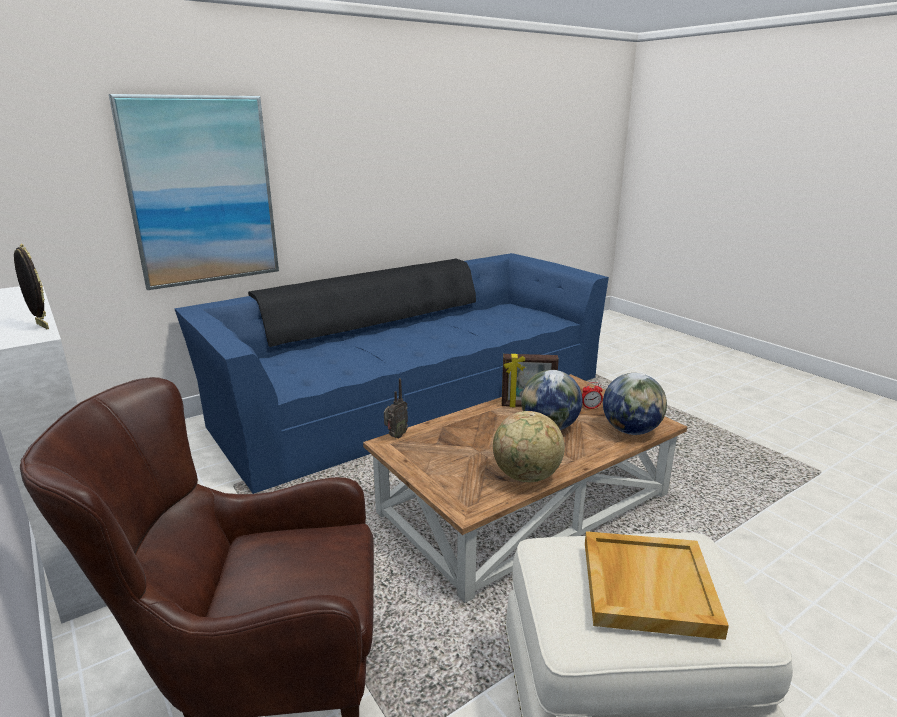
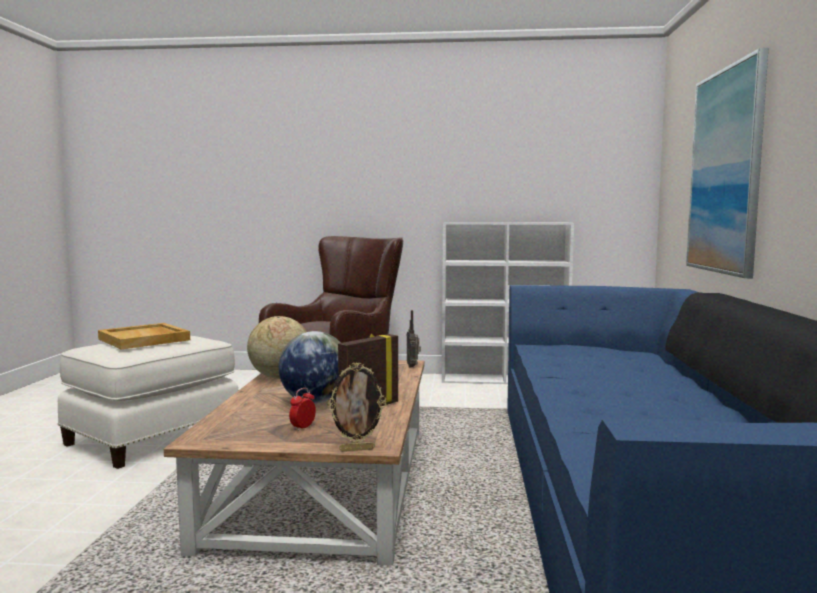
camera: 130 degrees right, 15 degrees down
(41, 326) = (469, 222): picture frame -> picture frame (357, 449)
(631, 430) = (229, 423): globe -> none

